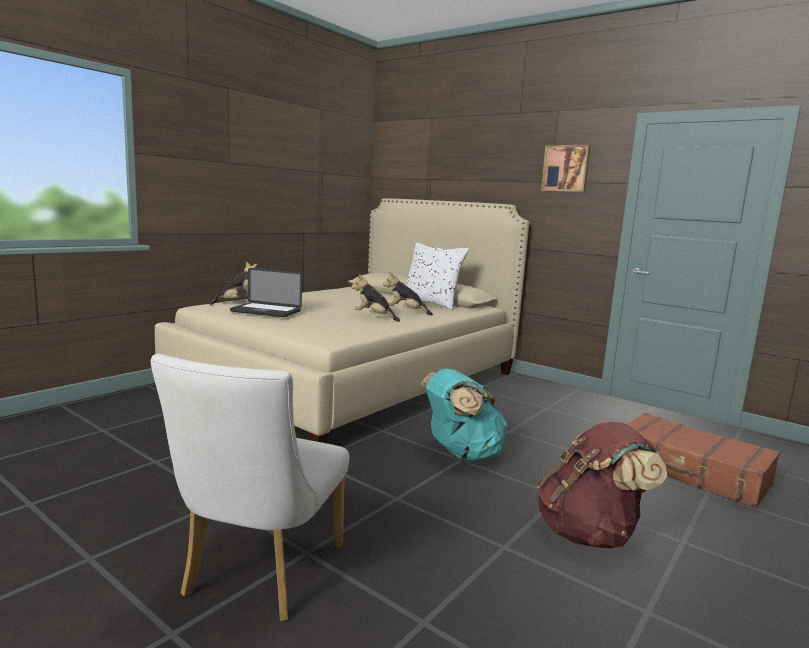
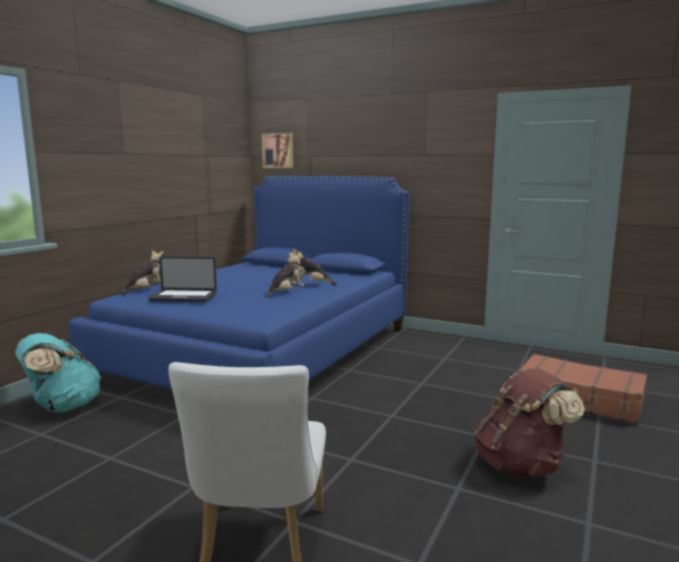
camera: 10 degrees left, 0 degrees up
(352, 379) = (263, 351): beige bed -> blue bed
(374, 317) = (286, 293): plush toy -> plush toy turned 105 degrees clockwise
(431, 303) = (327, 273): white pillow -> none
(461, 454) = (390, 410): turquoise backpack -> turquoise backpack (62, 407)
(566, 168) = (438, 143): picture -> picture (278, 150)

